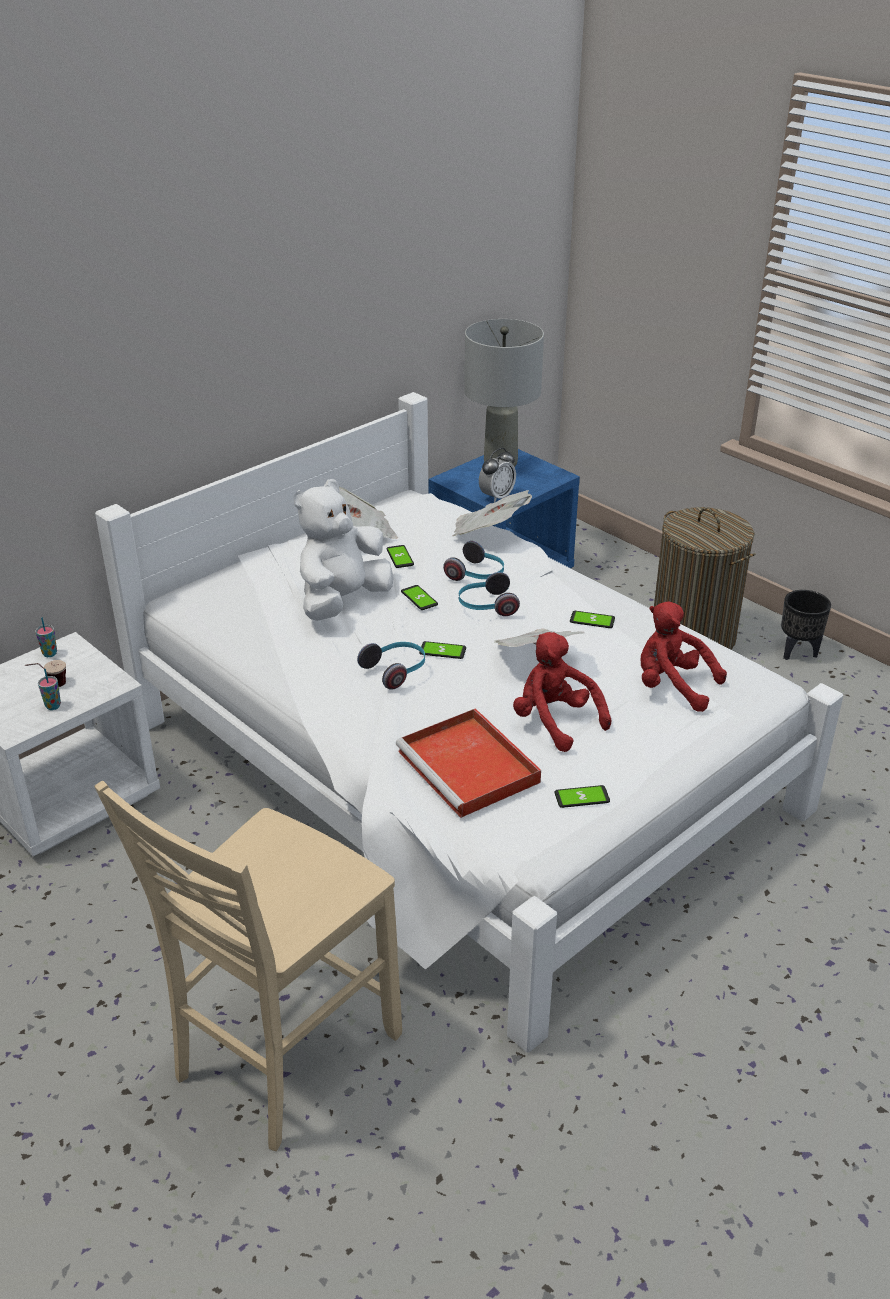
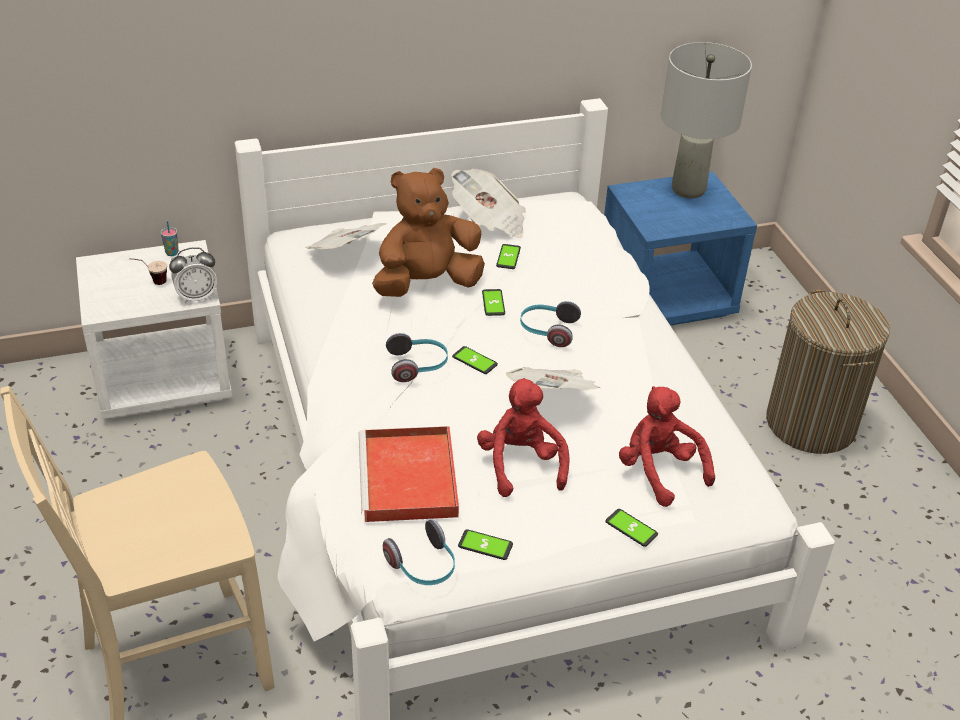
camera: 25 degrees right, 5 degrees up
(53, 706) = (141, 300): cup -> none
(342, 602) = (426, 284): white plush toy -> brown plush toy
(477, 575) = (564, 297): headphones -> headphones (423, 567)
(489, 532) = (611, 258): newspaper -> newspaper (346, 254)
(496, 497) = (657, 223): alarm clock -> alarm clock (197, 297)
(592, 620) = (636, 378): phone -> phone (631, 528)
(796, 652) = (908, 478): black planter -> none

